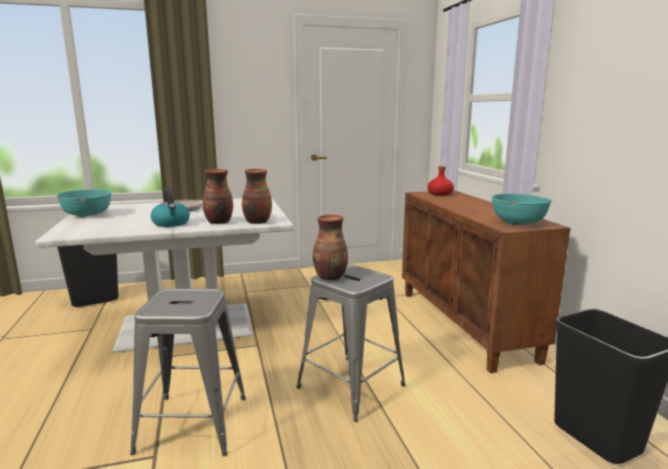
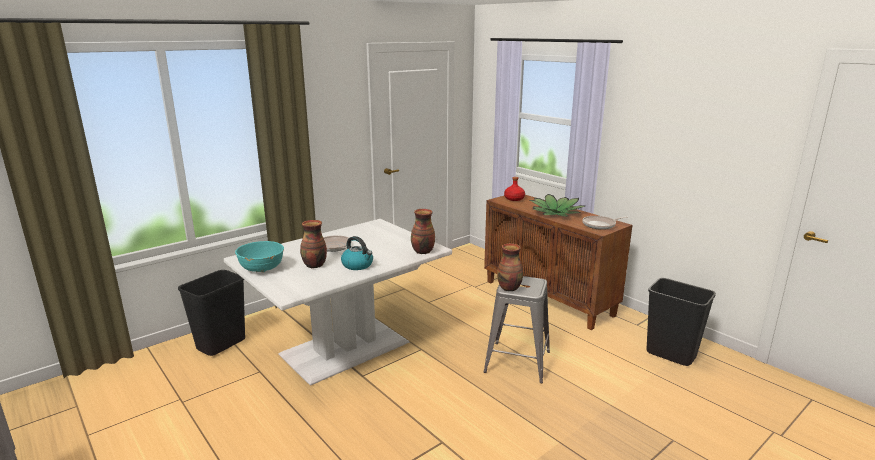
camera: 25 degrees left, 5 degrees up
(192, 424) = (442, 416): grey stool -> none
(218, 222) = (393, 257): vase -> vase (314, 265)
(473, 208) = (556, 212): none -> potted plant
(518, 223) = (600, 225): turquoise bowl -> frying pan

